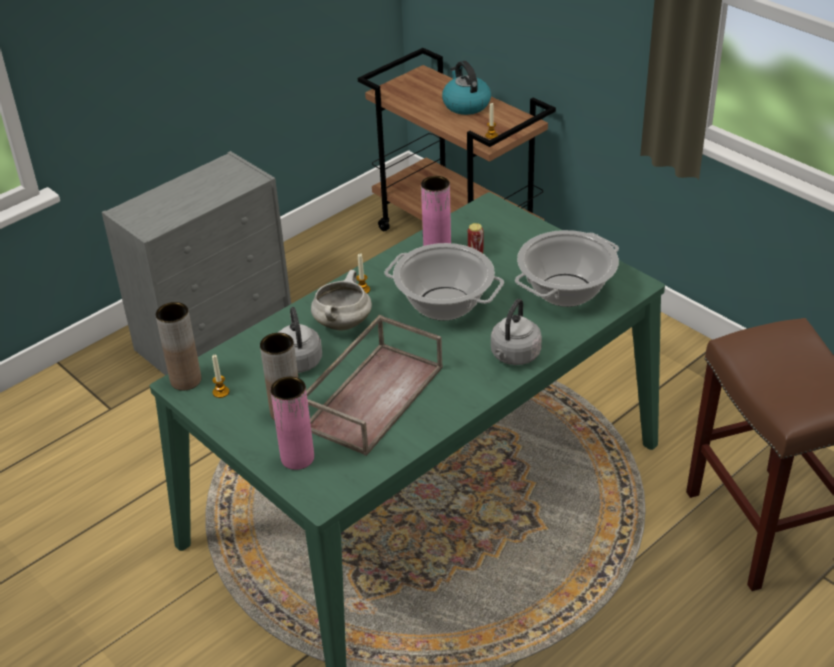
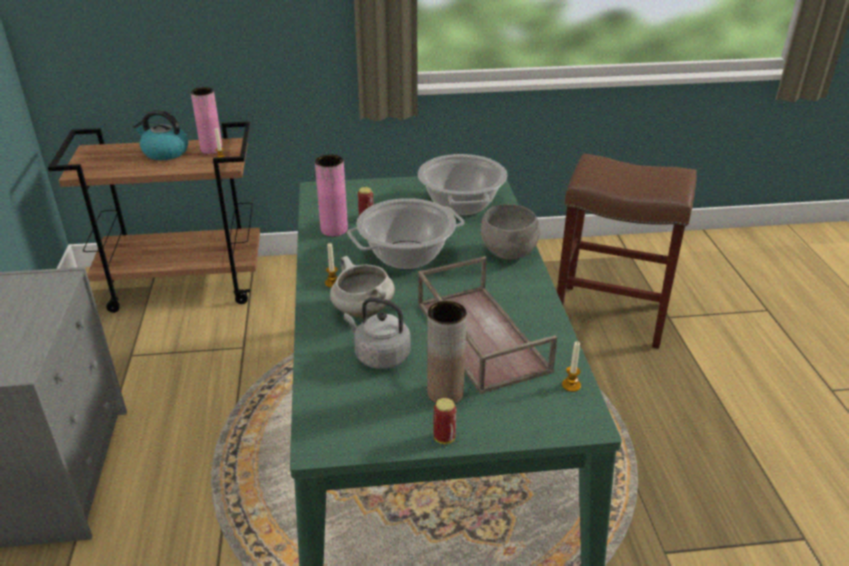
camera: 55 degrees left, 5 degrees down
(186, 380) = (318, 438): brown vase -> none
(221, 392) = (366, 422): candle -> candle (571, 385)
(237, 435) = (444, 438): none -> can
(297, 458) = (516, 413): pink vase -> pink vase (211, 149)
(514, 356) = (509, 254): grey kettle -> grey bowl

